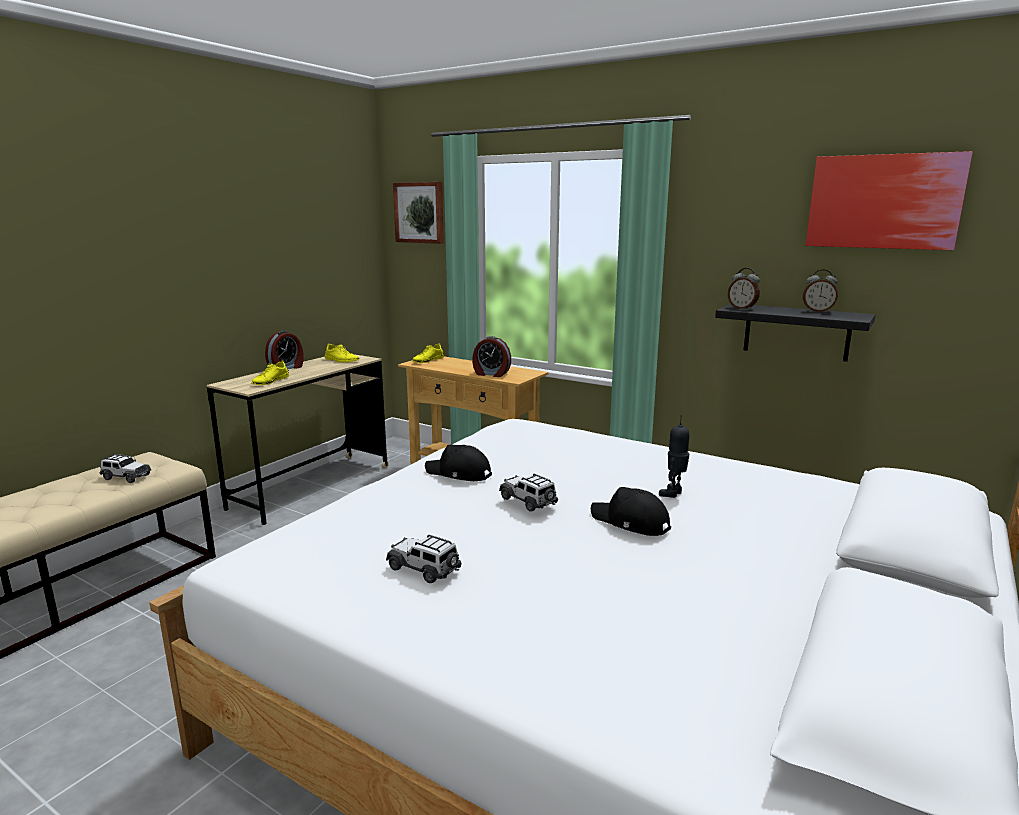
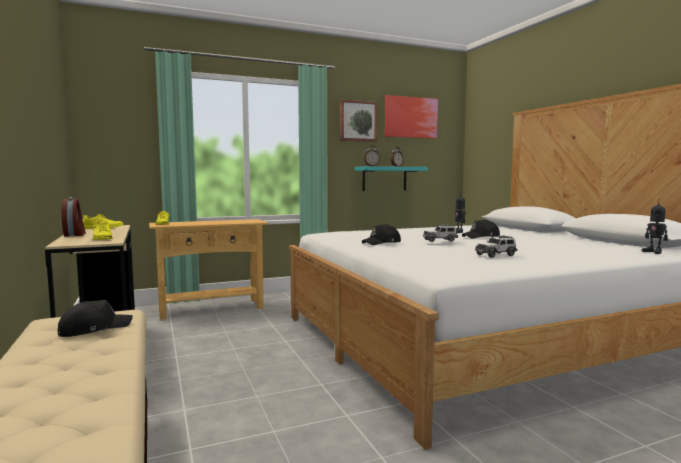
camera: 55 degrees left, 10 degrees down
(126, 477) = (94, 328): toy car -> black cap
(420, 212) = (118, 109): picture -> picture (357, 121)
(491, 374) = (235, 222): alarm clock -> none
(709, 757) = (654, 252): none -> toy robot
(796, 332) = (384, 178): black shelf -> turquoise shelf

